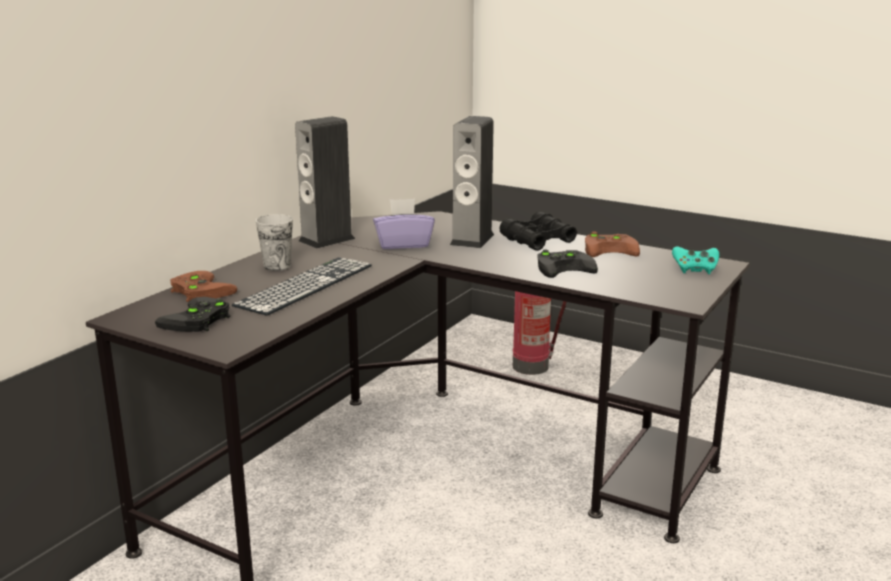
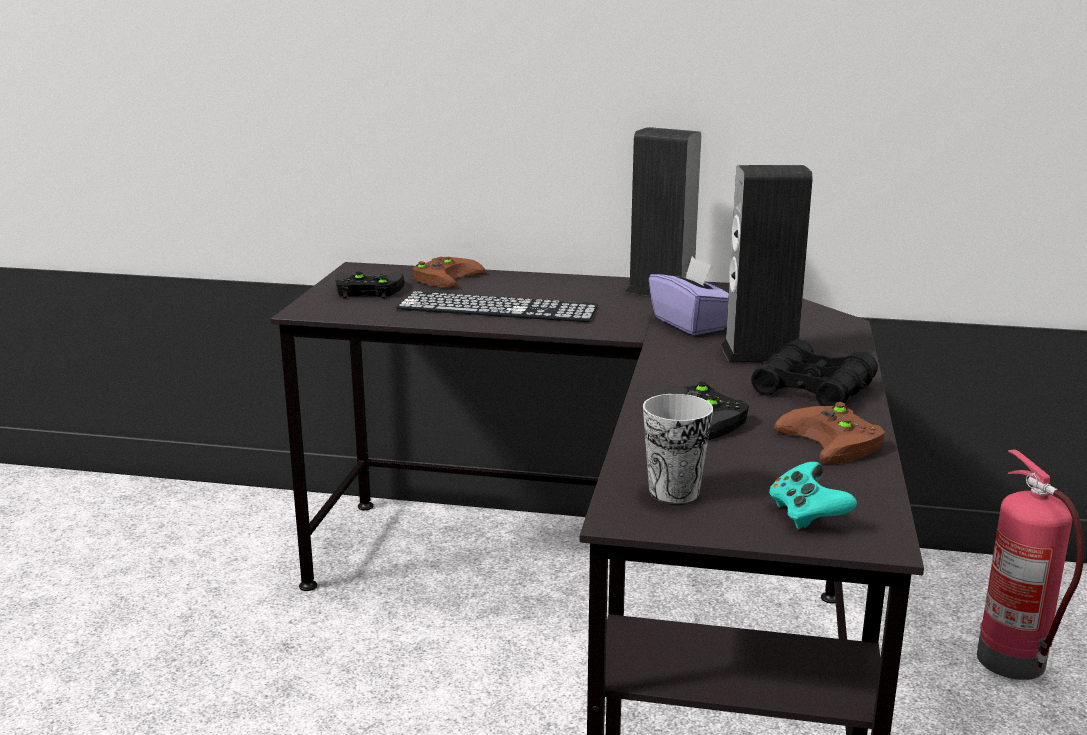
camera: 70 degrees right, 0 degrees up
(277, 266) = (546, 288): cup -> cup (674, 492)

